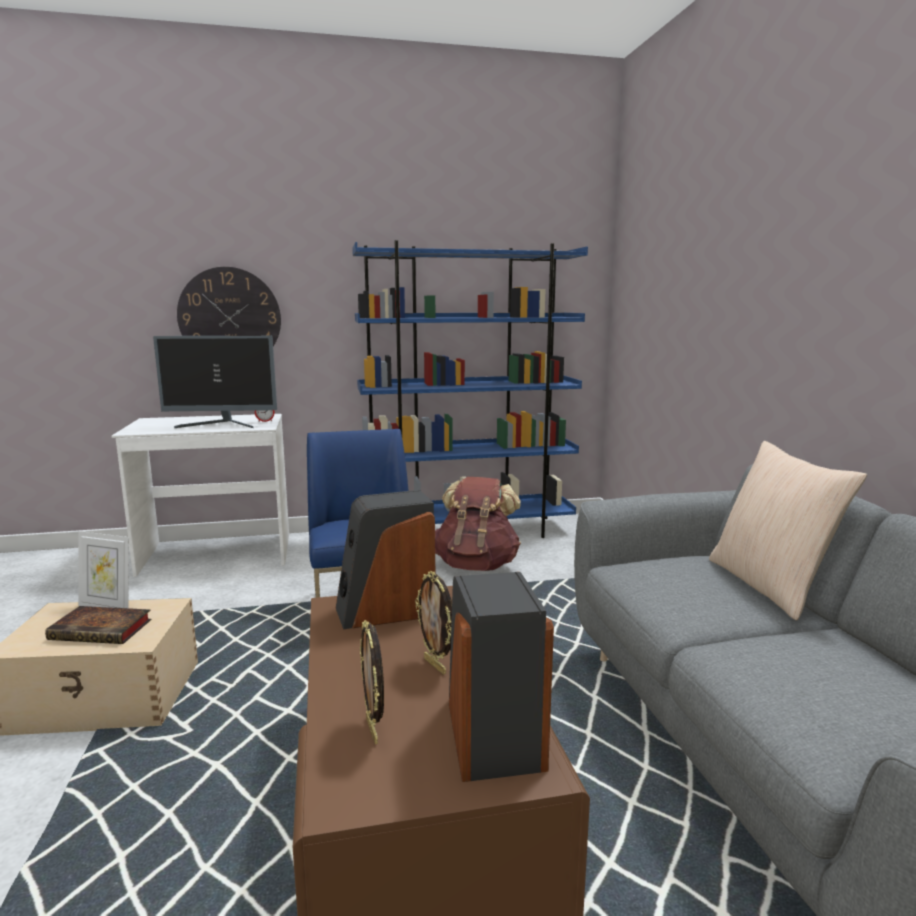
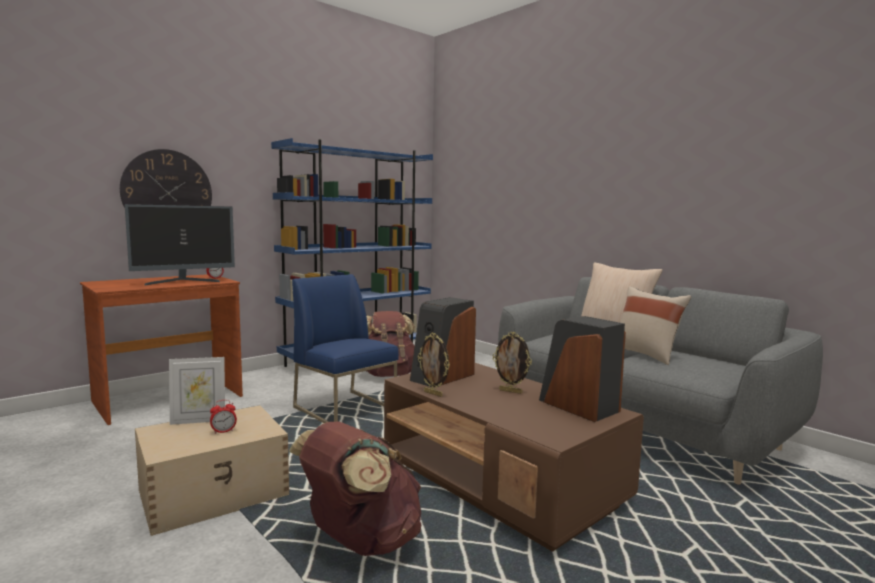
camera: 30 degrees left, 5 degrees down
(103, 630) = (223, 431): book -> alarm clock
(141, 834) = (360, 542): none -> brown backpack
(217, 554) = (168, 399): white desk -> brown desk
(373, 731) = (526, 417): picture frame -> picture frame (433, 393)
(772, 644) = (646, 355): none -> beige pillow

